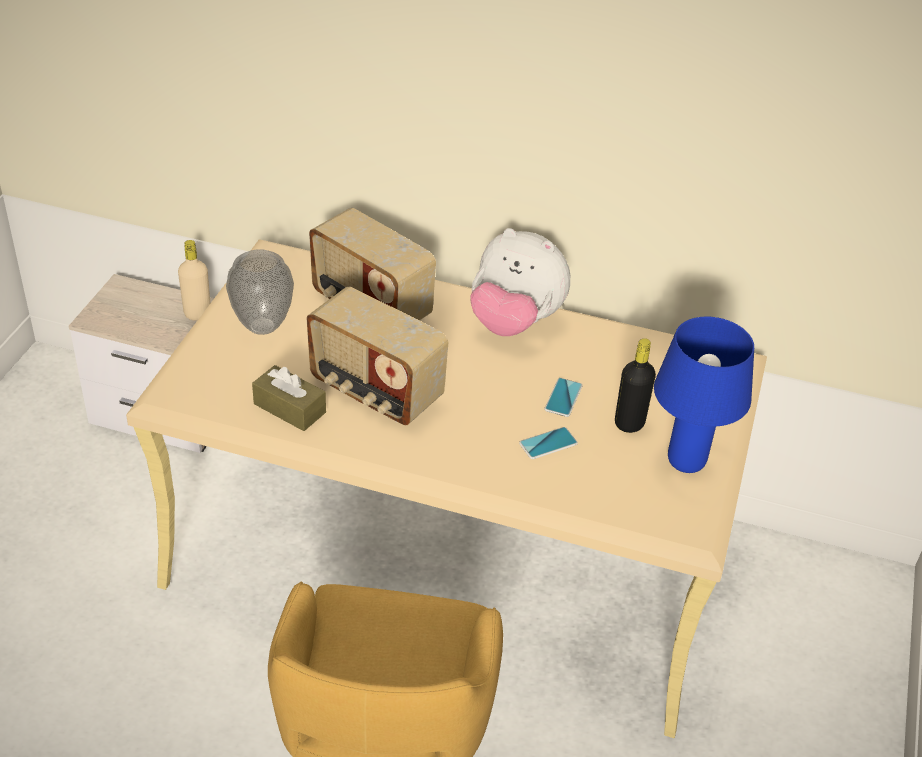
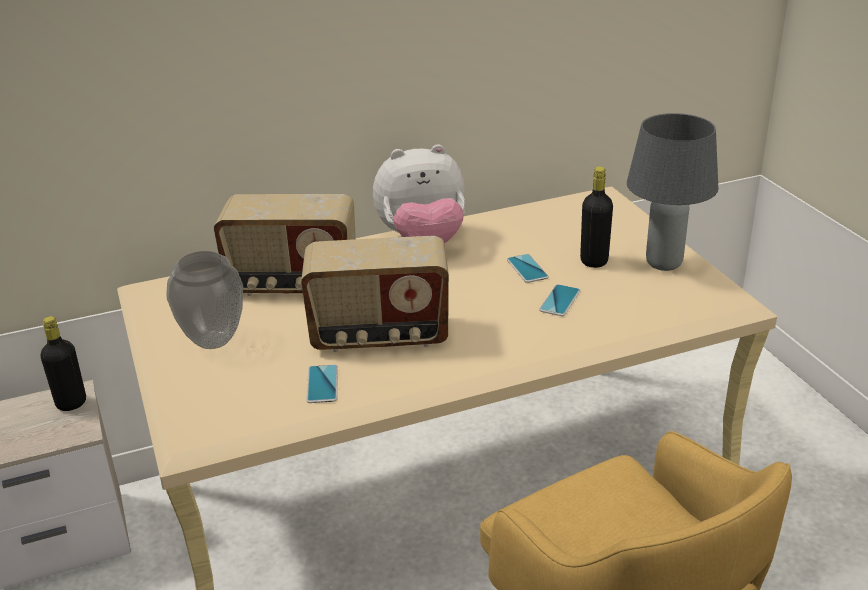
camera: 35 degrees left, 10 degrees down
(197, 314) = (71, 403): beige bottle -> black bottle
(289, 408) = (322, 384): brown tissue box -> phone
(684, 461) = (662, 264): blue table lamp -> grey table lamp

